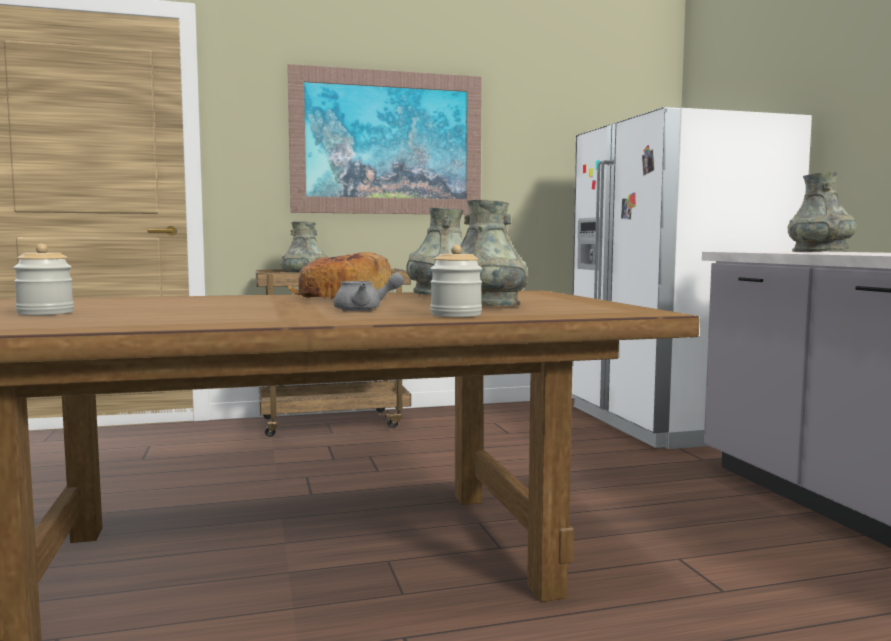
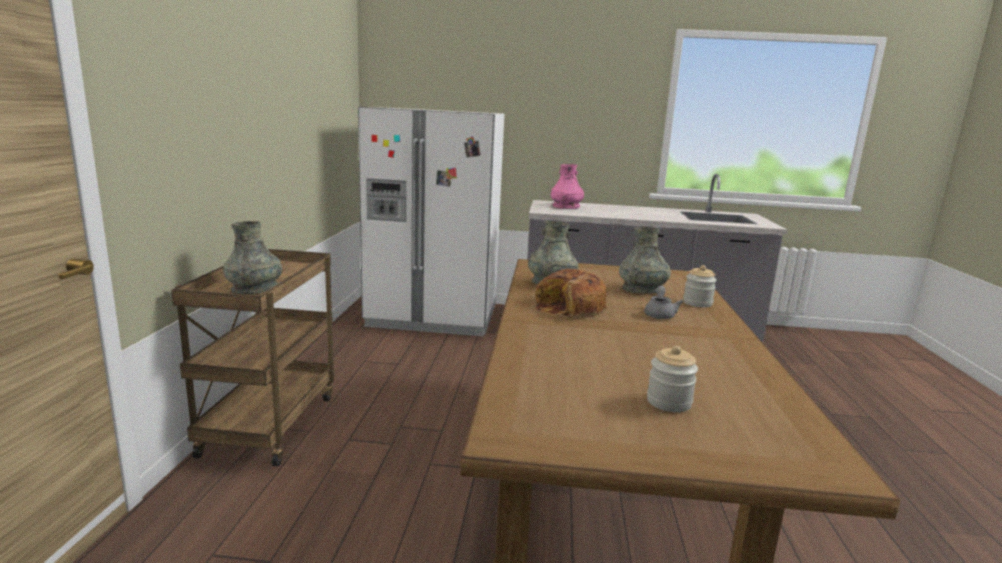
camera: 70 degrees left, 10 degrees up
(387, 143) = (240, 112): picture -> none
(820, 252) = (566, 206): grey vase -> pink vase

